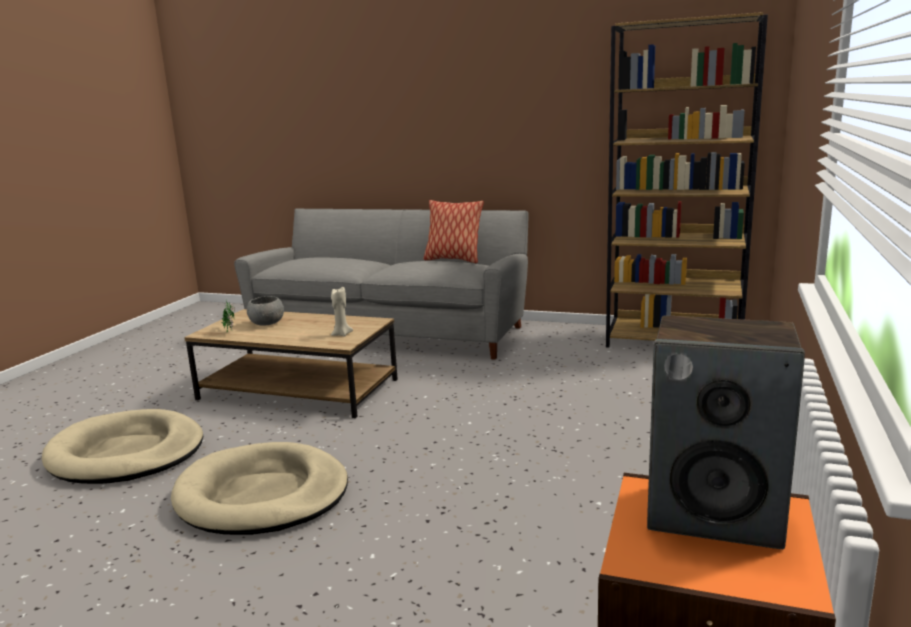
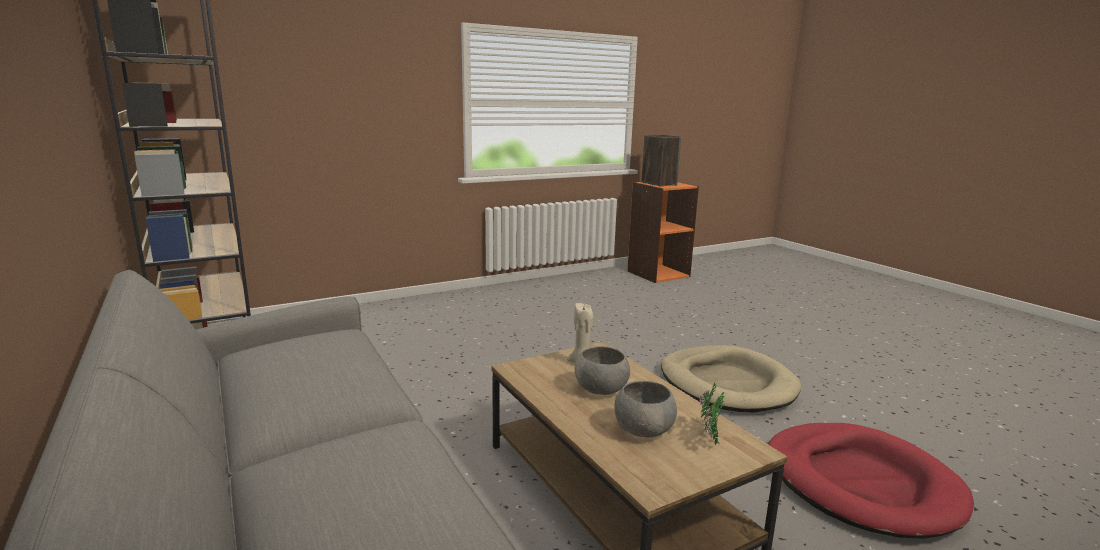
camera: 140 degrees left, 0 degrees up
(126, 453) = (860, 483): beige dog bed -> red dog bed
(310, 329) = (600, 389): none -> grey bowl
(453, 260) = (249, 369): pillow -> none

